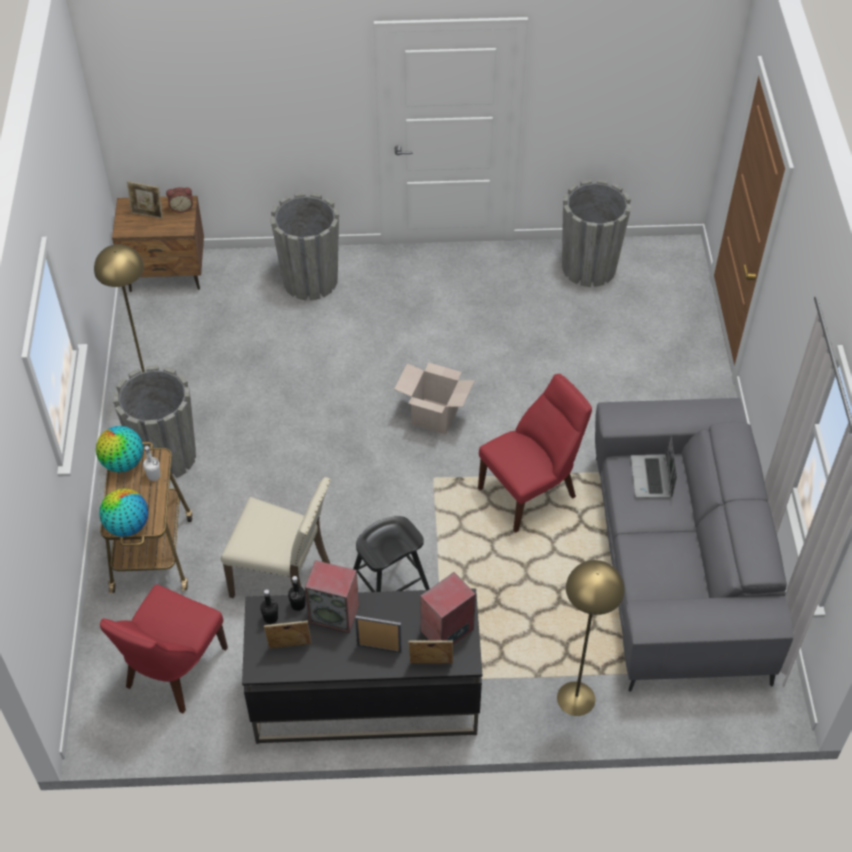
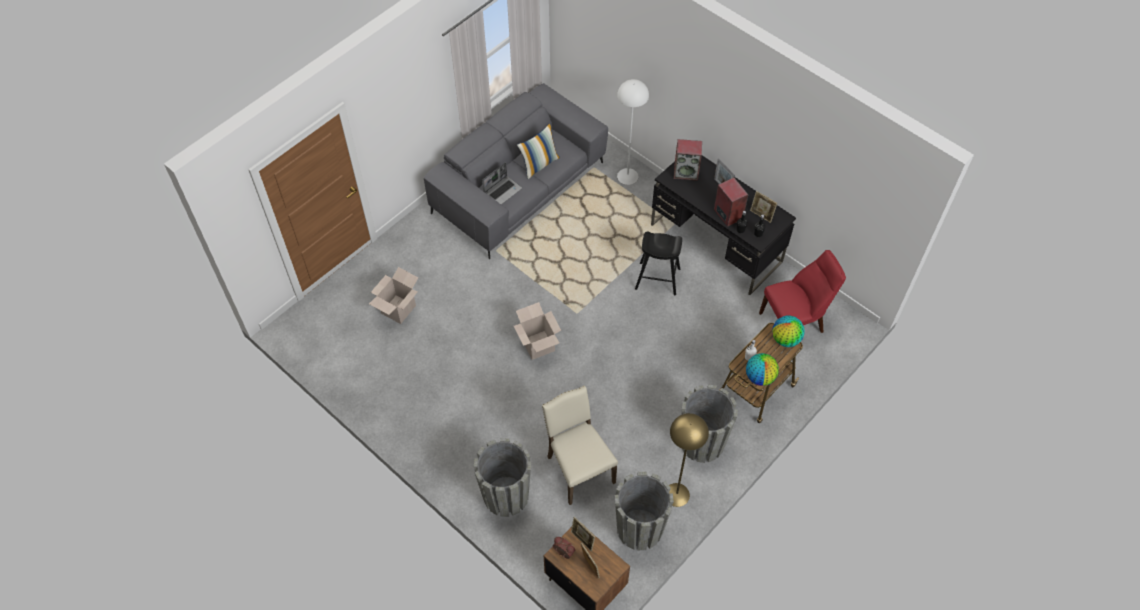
camera: 135 degrees left, 5 degrees up
(283, 578) = (701, 324): beige chair -> beige chair (578, 469)
(430, 664) = (707, 165): picture frame -> picture frame (582, 540)
(531, 491) = (539, 269): red chair -> none
(575, 698) = (627, 176): yellow floor lamp -> white floor lamp
(589, 267) = (347, 362): grey planter -> grey planter (639, 528)
(611, 341) = (398, 309): none -> cardboard box
(659, 547) = (539, 164): none -> pillow

